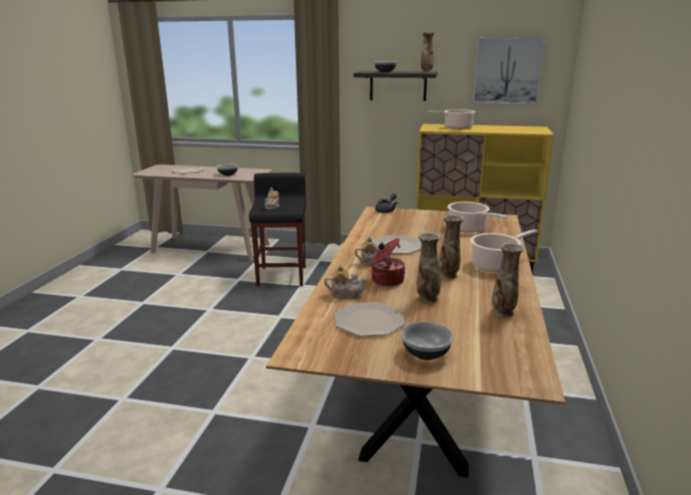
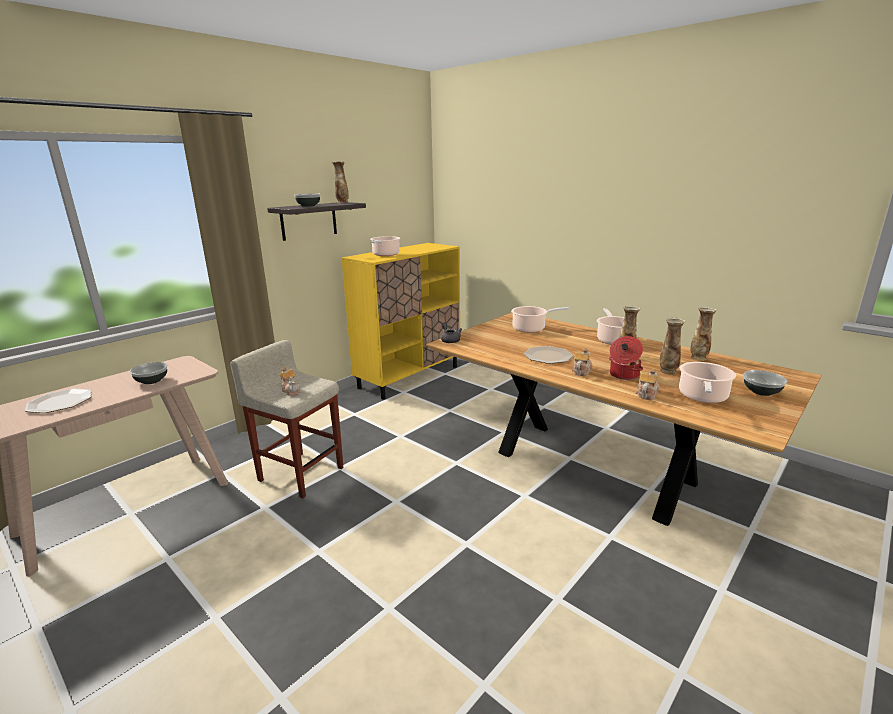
camera: 60 degrees left, 0 degrees up
(282, 275) = (300, 473): black stool -> beige stool
(368, 320) = (702, 397): plate -> cooking pot
(507, 71) = (394, 197): picture -> none

